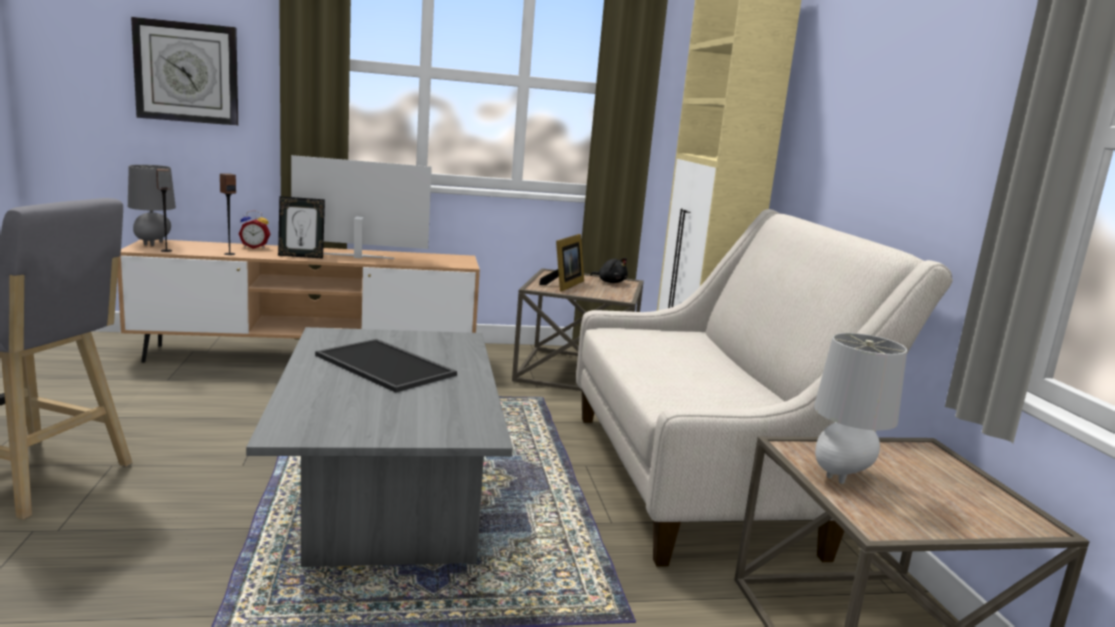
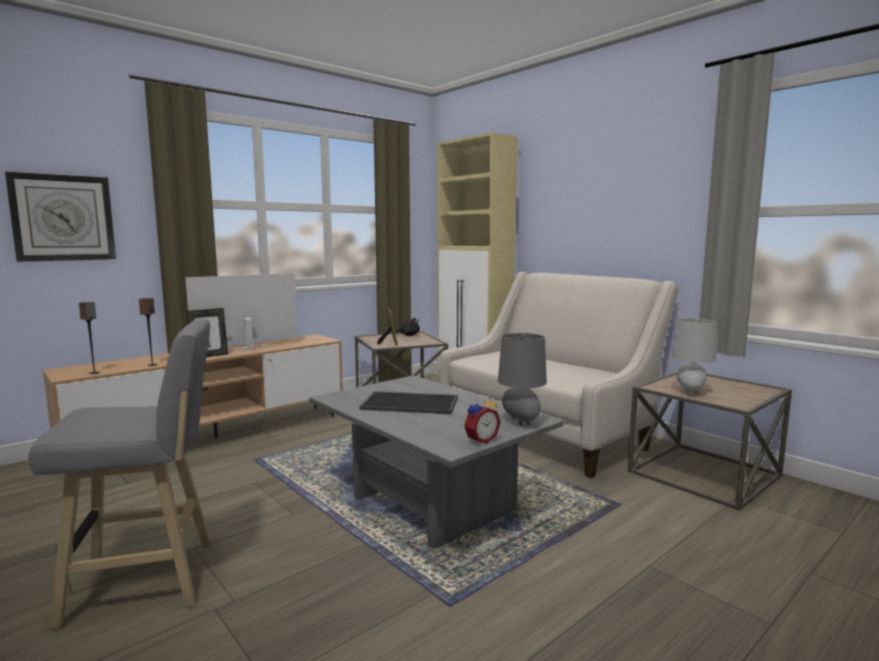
camera: 30 degrees left, 5 degrees down
(153, 244) = (68, 371): grey table lamp -> grey table lamp (521, 422)
(255, 247) = (157, 357): alarm clock -> alarm clock (480, 440)

